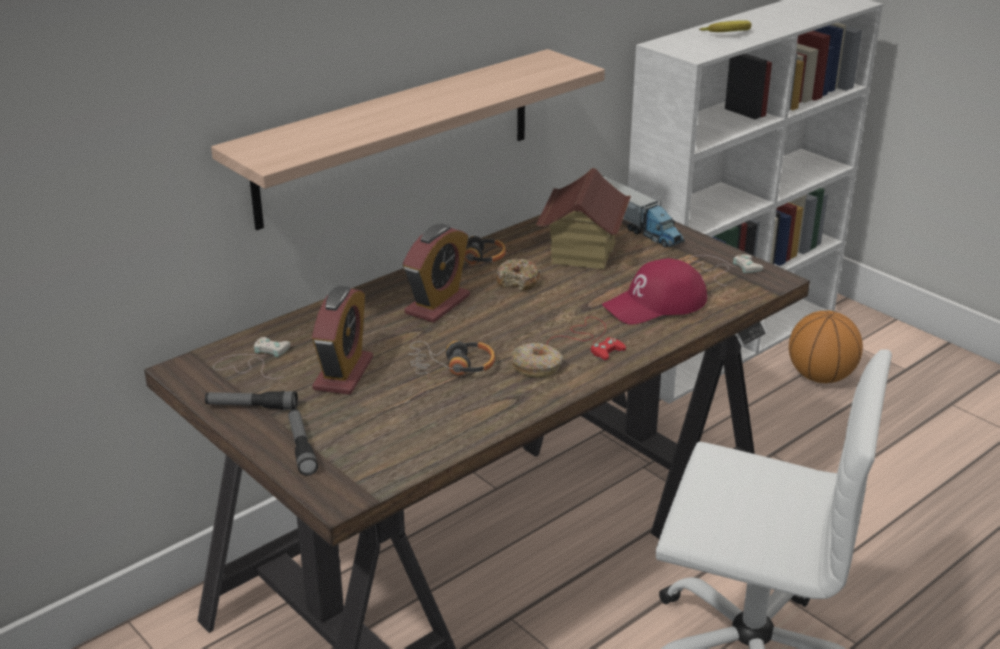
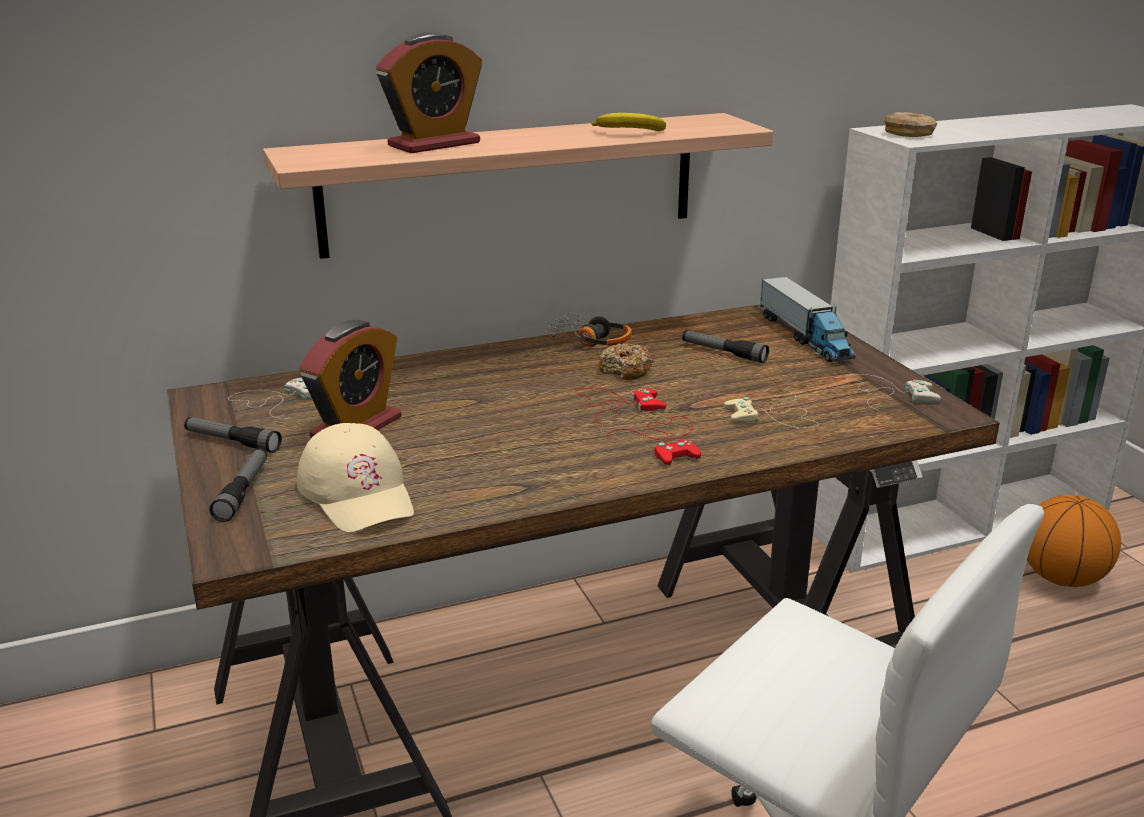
camera: 20 degrees right, 5 degrees down
(394, 430) = (358, 493): none -> beige cap
(437, 305) = (517, 378): alarm clock -> alarm clock (434, 144)
(452, 367) = (479, 441): headphones -> none
(532, 316) = (615, 405): none -> red game controller
(536, 367) = (578, 458): donut -> donut (909, 133)
(582, 252) = (723, 353): toy house -> flashlight
(655, 304) = (774, 417): red cap -> beige game controller
(728, 33) = (974, 128): banana -> banana (629, 132)

